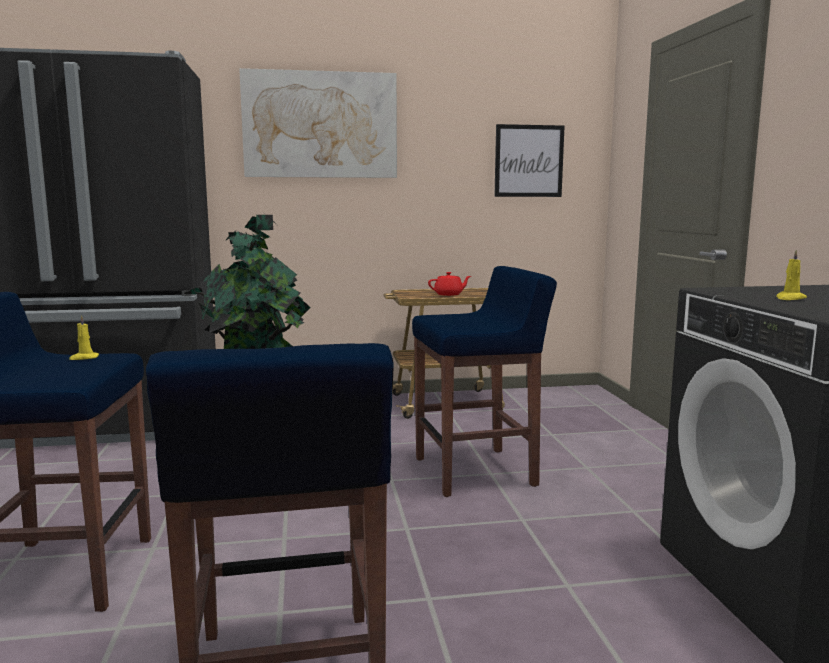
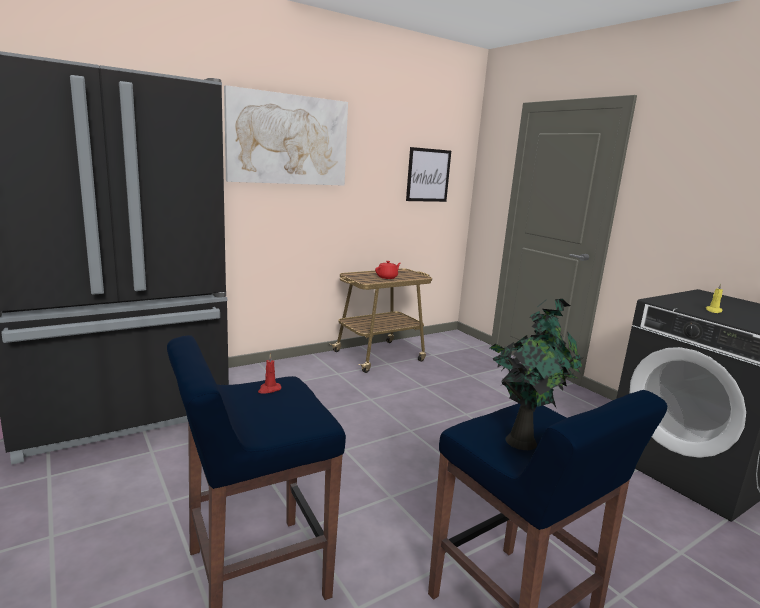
camera: 25 degrees left, 5 degrees up
(84, 358) = (269, 389): yellow candle -> red candle
(477, 472) = (457, 414): blue stool -> none

